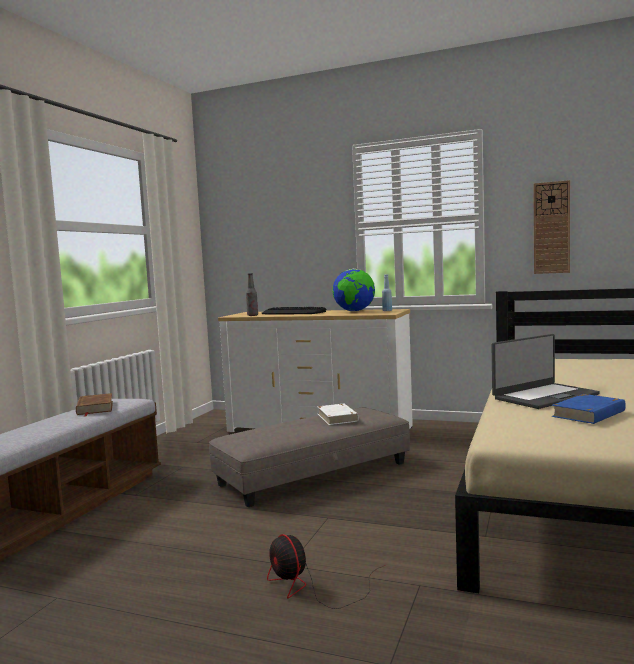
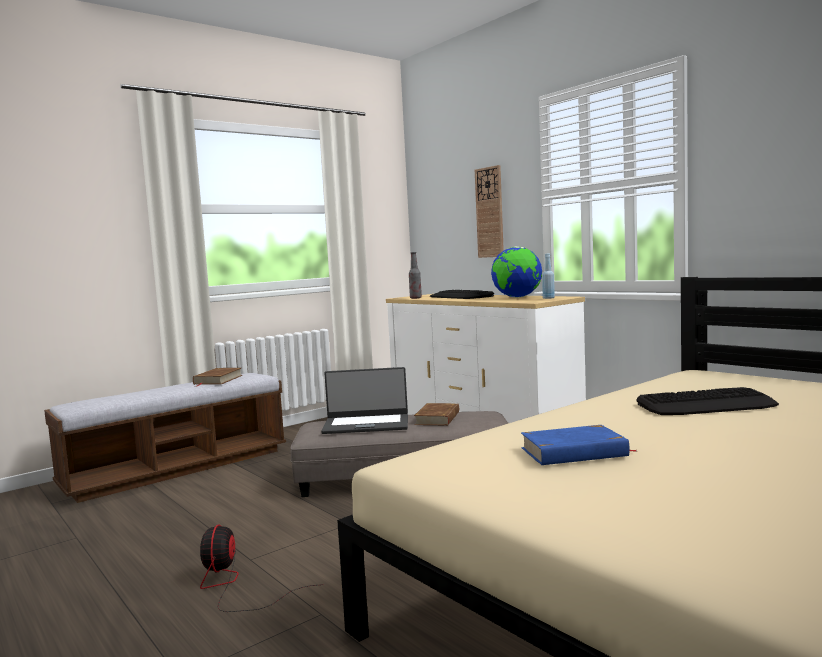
camera: 30 degrees right, 0 degrees up
(337, 417) = (438, 418): white book -> brown book
(544, 396) = (587, 422): laptop -> laptop (366, 424)
(551, 228) = (777, 186): wall clock -> wall clock (489, 212)
(581, 377) = (706, 404): none -> keyboard

